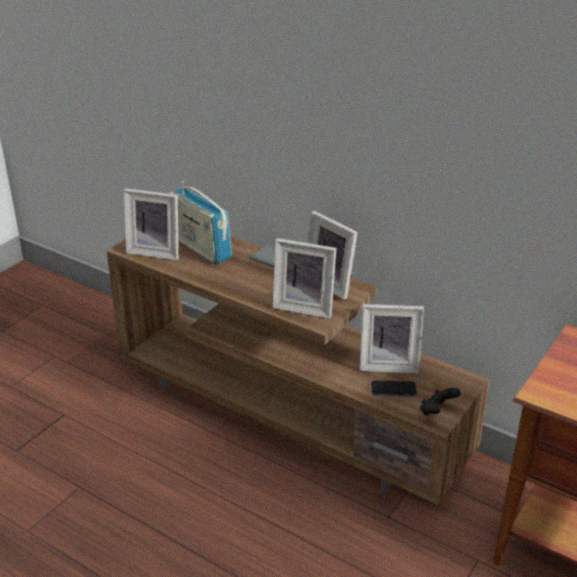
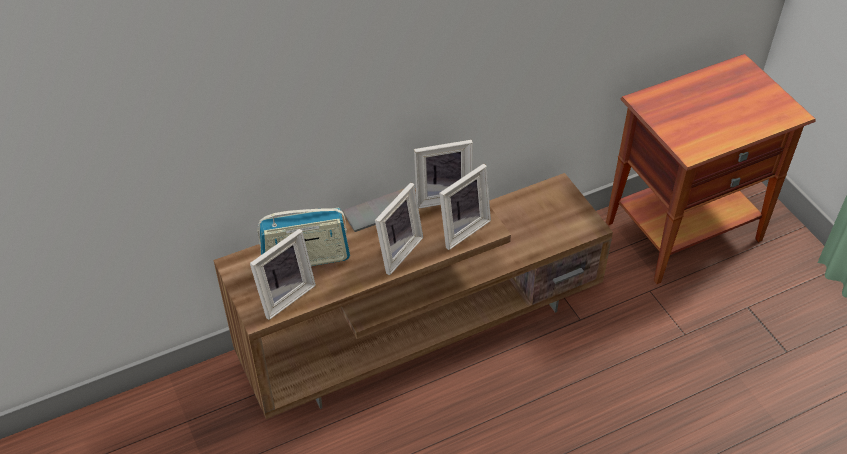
camera: 60 degrees left, 15 degrees up
(388, 364) = (507, 220): picture frame -> picture frame (395, 250)
(393, 390) = (541, 233): phone -> none
(436, 411) = (582, 221): black game controller -> none

